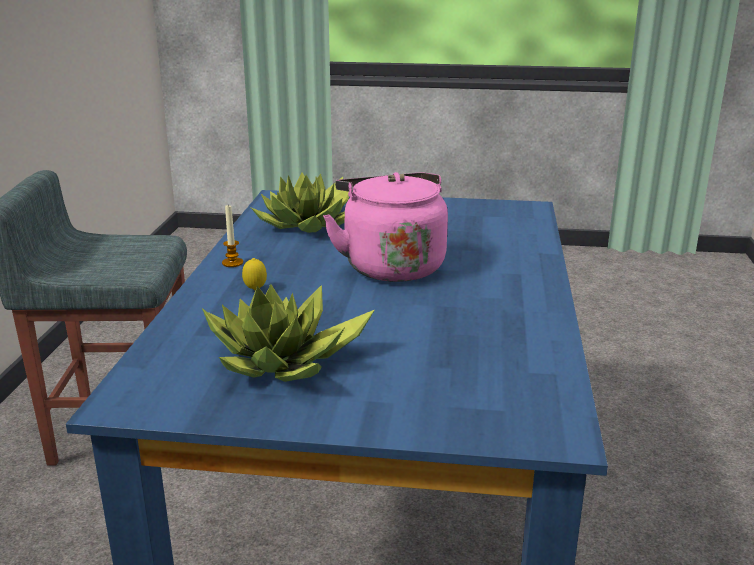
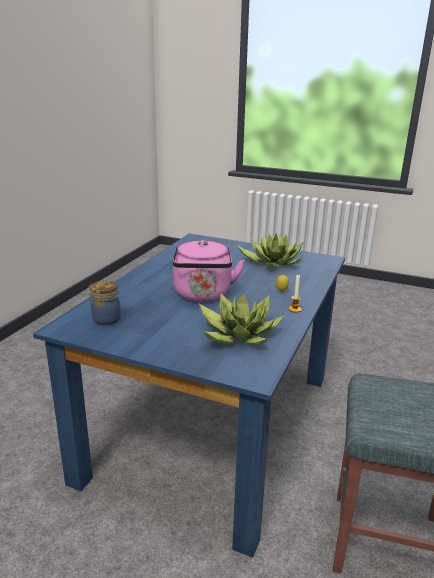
camera: 165 degrees left, 0 degrees up
(493, 220) = (105, 319): none -> jar

